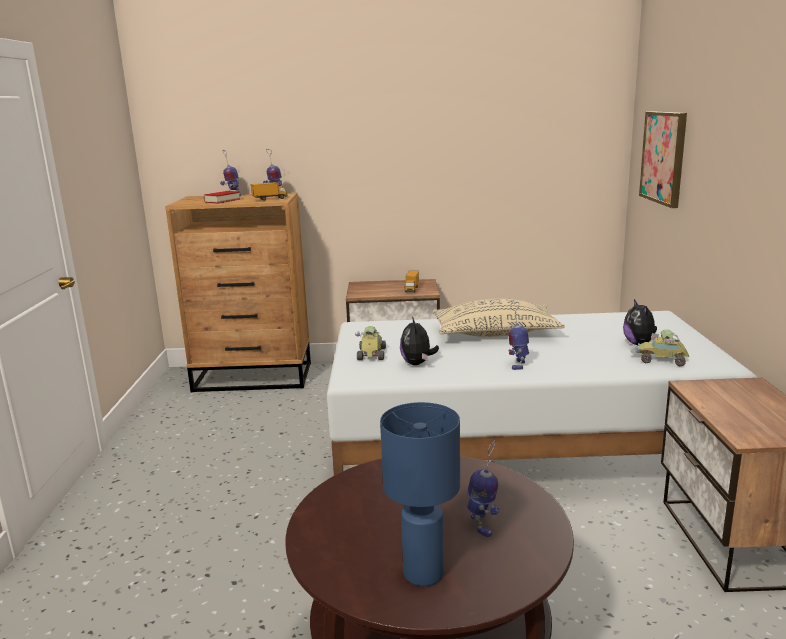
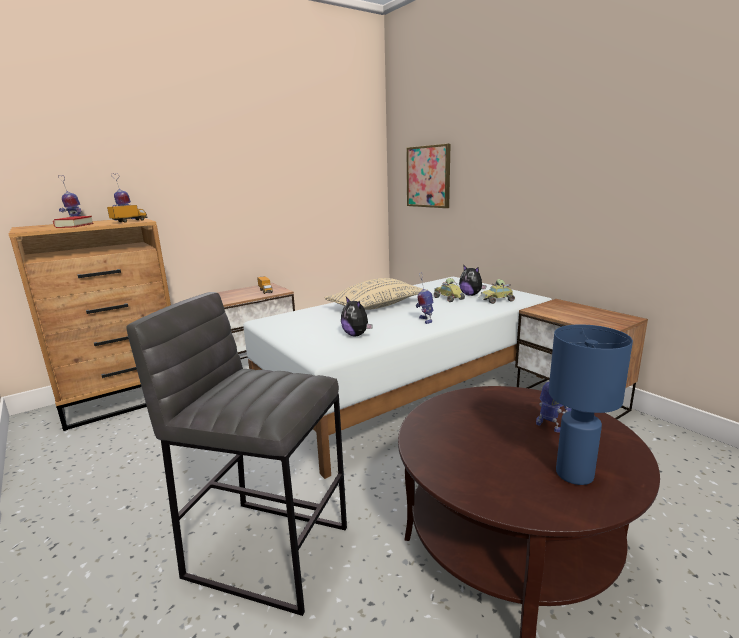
camera: 35 degrees left, 0 degrees up
(234, 548) = (267, 550): none -> grey stool
(371, 354) = (308, 337): toy car -> toy car (447, 298)

